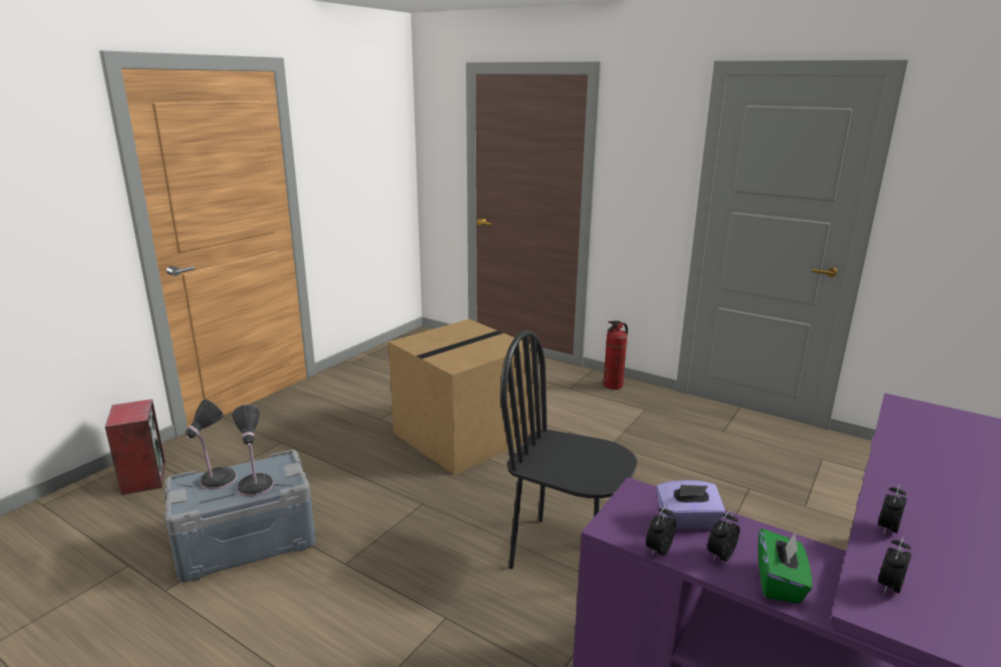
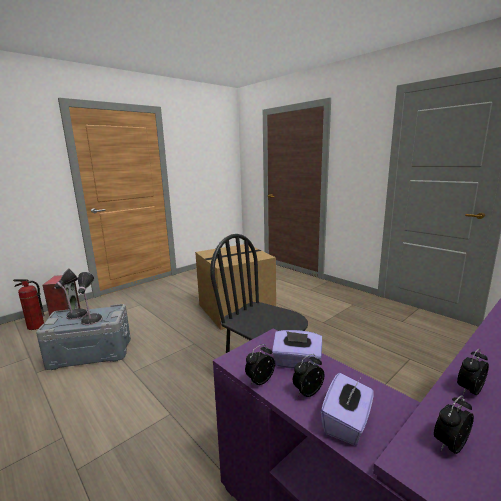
camera: 15 degrees right, 5 degrees down
(613, 385) = (337, 290): fire extinguisher -> fire extinguisher (35, 326)
(779, 582) = (347, 423): green tissue box -> purple tissue box

